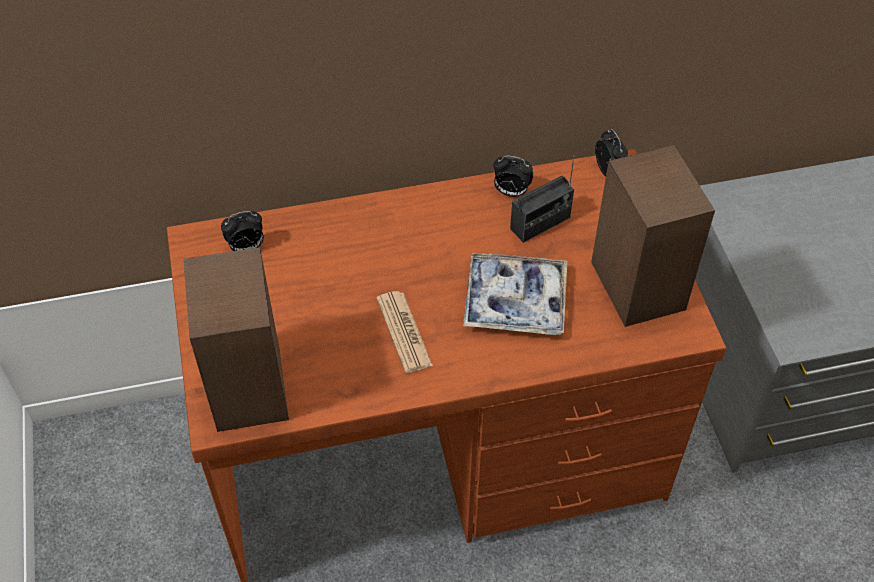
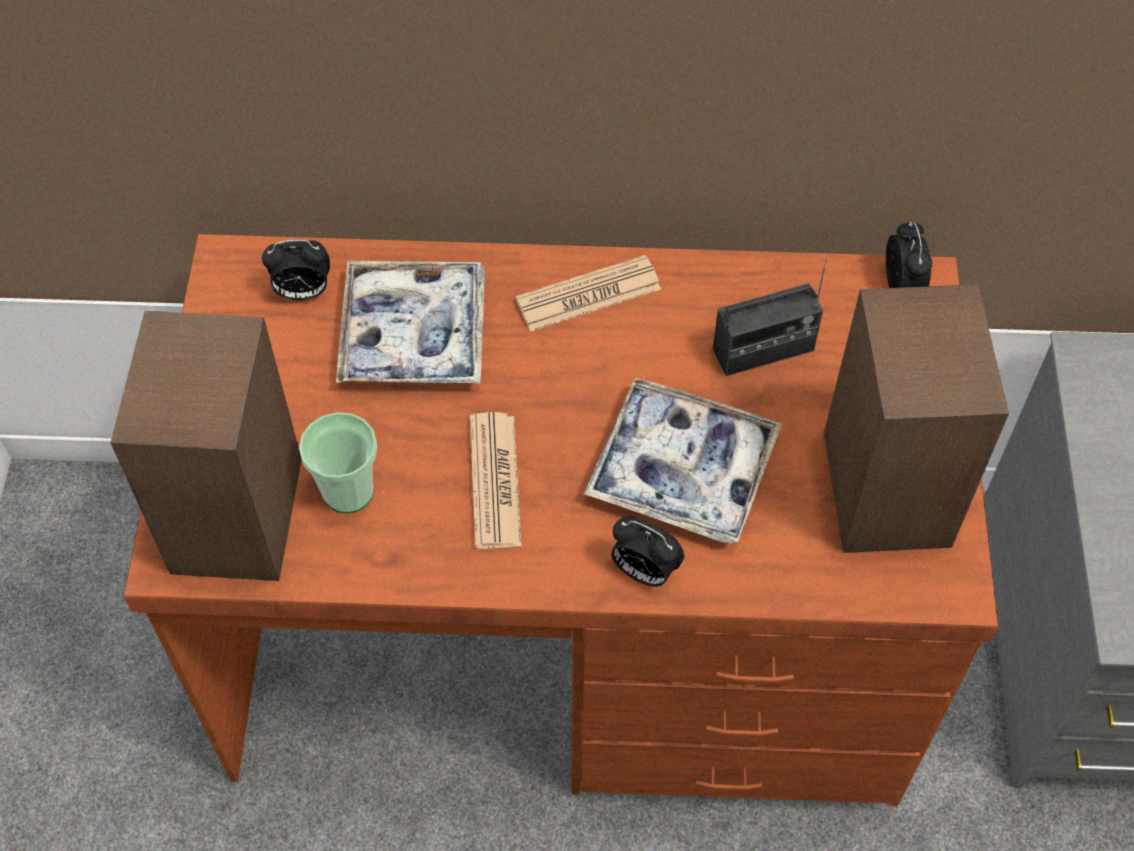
camera: 15 degrees right, 5 degrees up
(315, 358) = (348, 492): none -> cup
(325, 258) = (413, 334): none -> tray
(425, 213) = (588, 294): none -> newspaper
(511, 192) = (733, 289): alarm clock -> alarm clock (643, 571)

